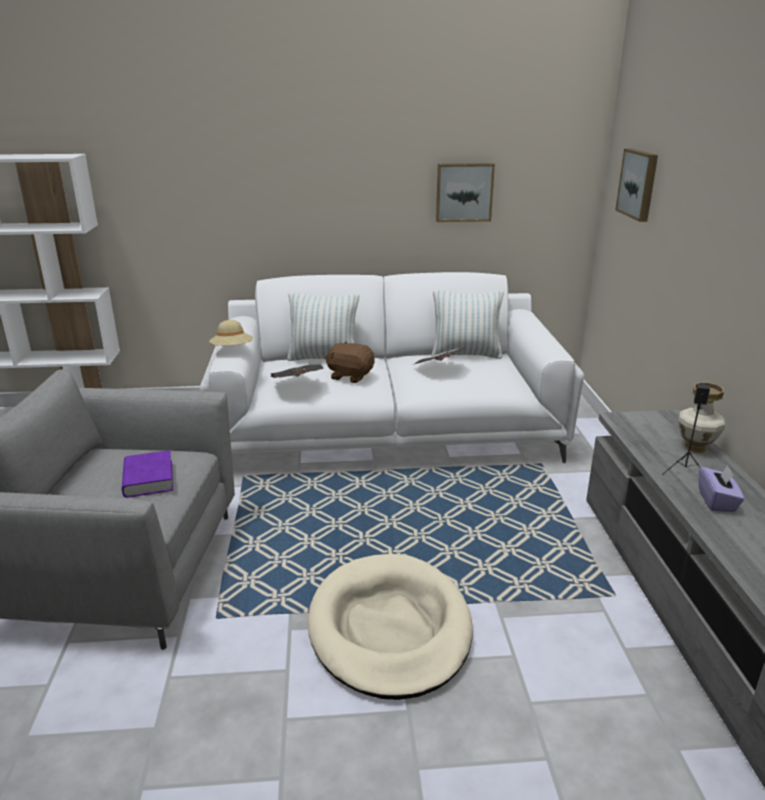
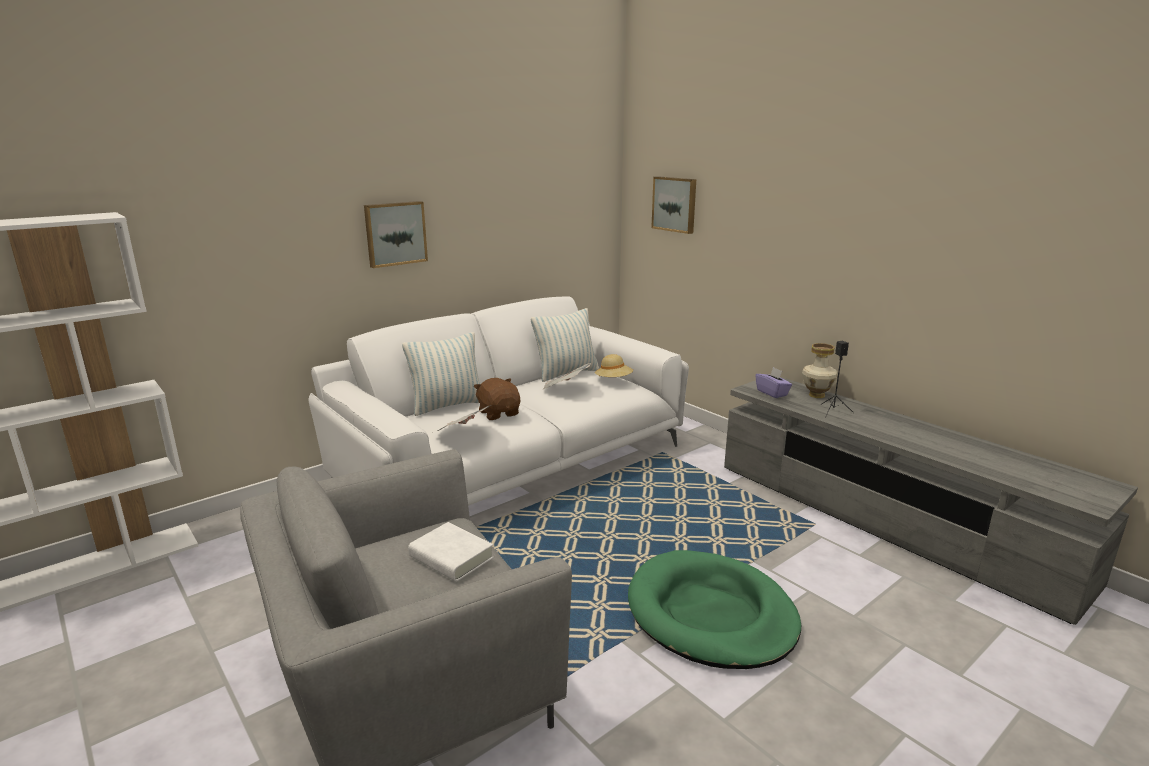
camera: 35 degrees left, 5 degrees down
(148, 479) = (451, 558): purple book -> white book
(232, 349) = (386, 412): beige hat -> beige hat (614, 380)
(350, 376) = (499, 413): brown plush toy -> brown plush toy turned 75 degrees clockwise
(389, 629) = (710, 614): beige dog bed -> green dog bed
(464, 192) = (523, 224): picture -> picture (395, 233)
(717, 501) = (875, 423): purple tissue box -> purple tissue box (772, 393)

